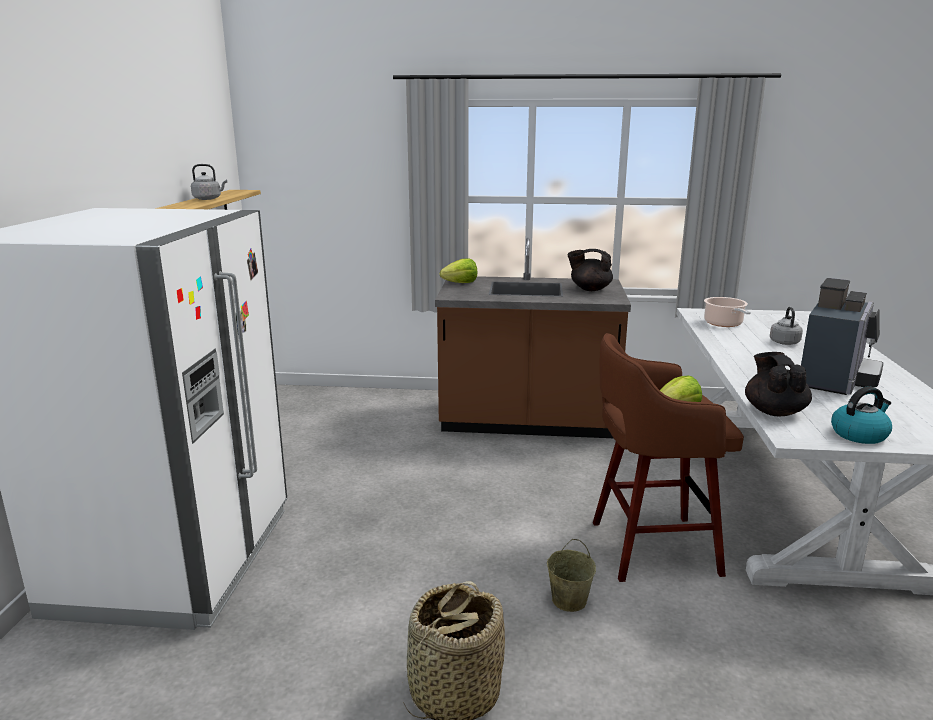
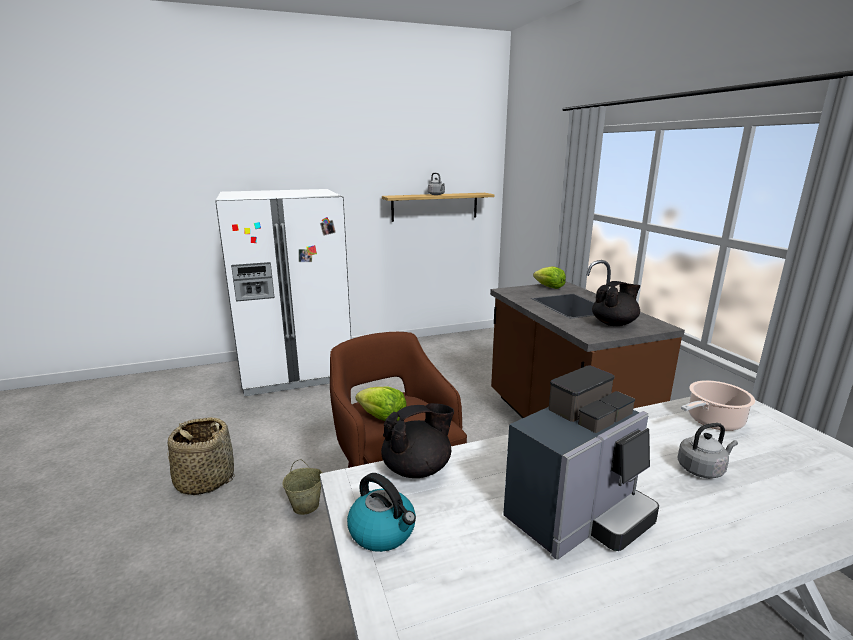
camera: 65 degrees right, 0 degrees up
(589, 289) = (614, 323): black teapot -> black teapot turned 75 degrees clockwise
(836, 380) = (578, 516): coffee machine -> coffee machine turned 45 degrees counterclockwise

